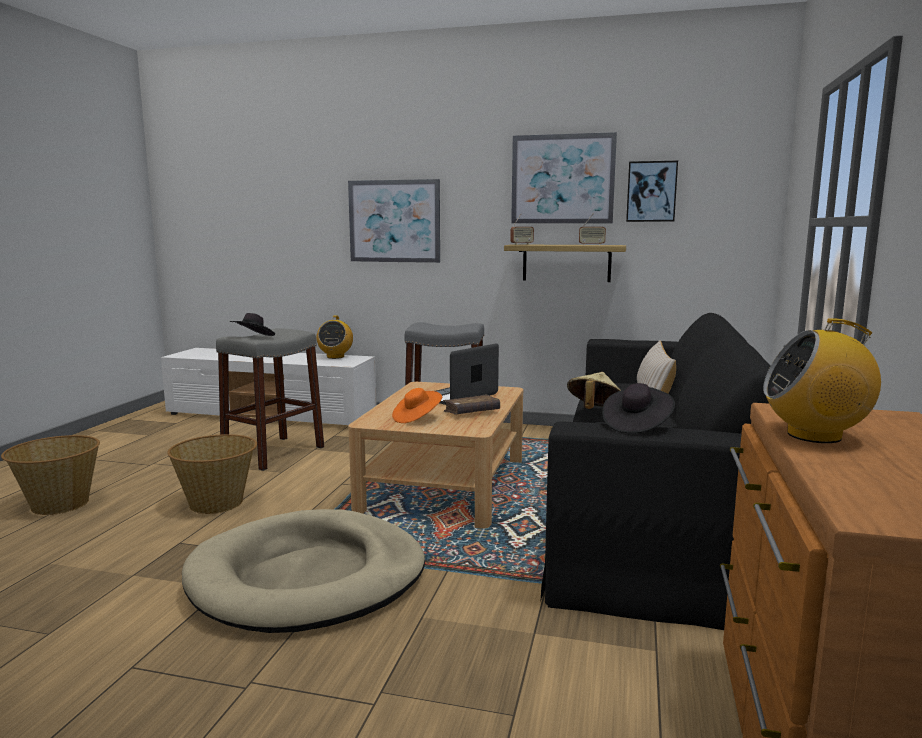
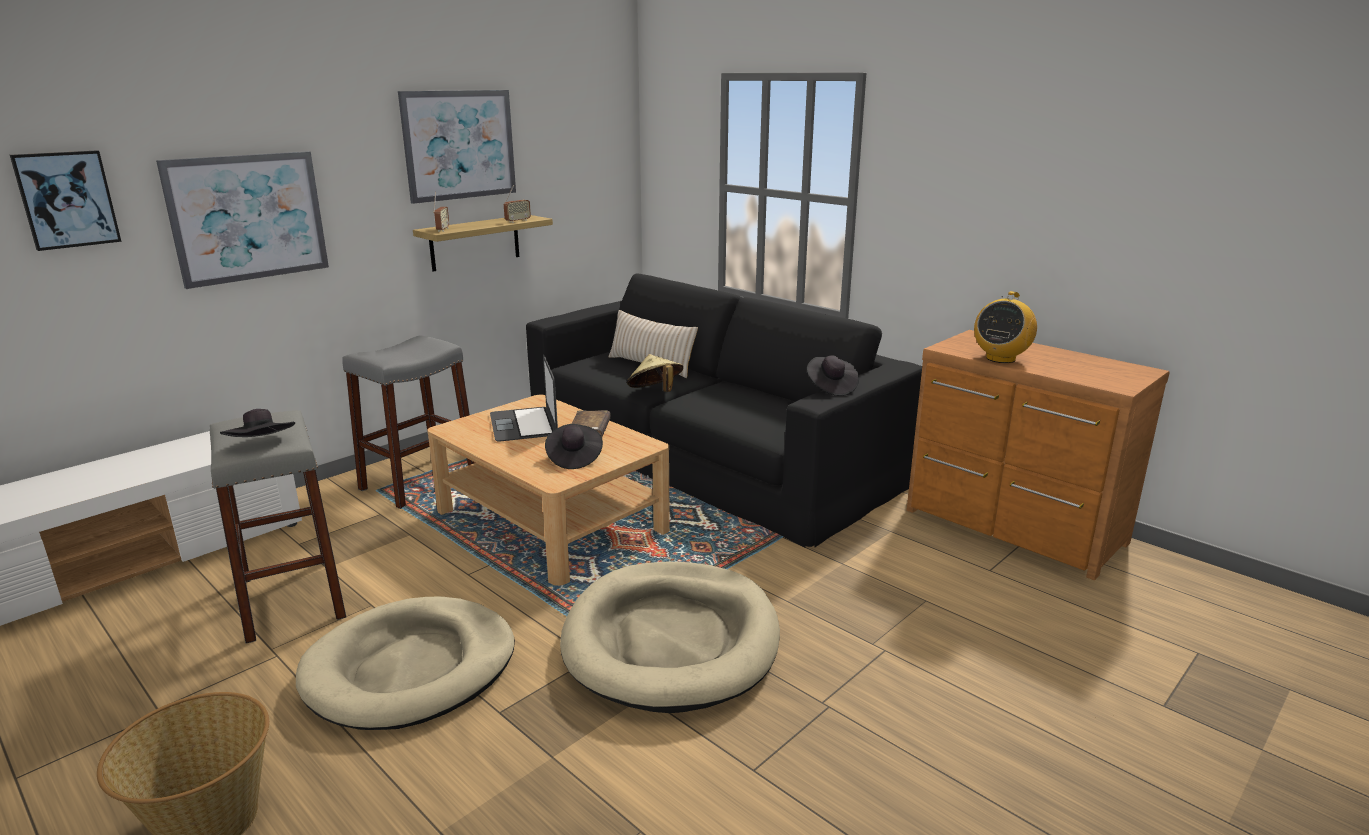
camera: 60 degrees left, 10 degrees up
(217, 503) = (411, 668): basket -> beige dog bed
(335, 356) = (201, 440): radio -> none
(417, 418) = (574, 458): orange hat -> black hat
(651, 191) = (543, 154): picture -> picture (67, 199)

